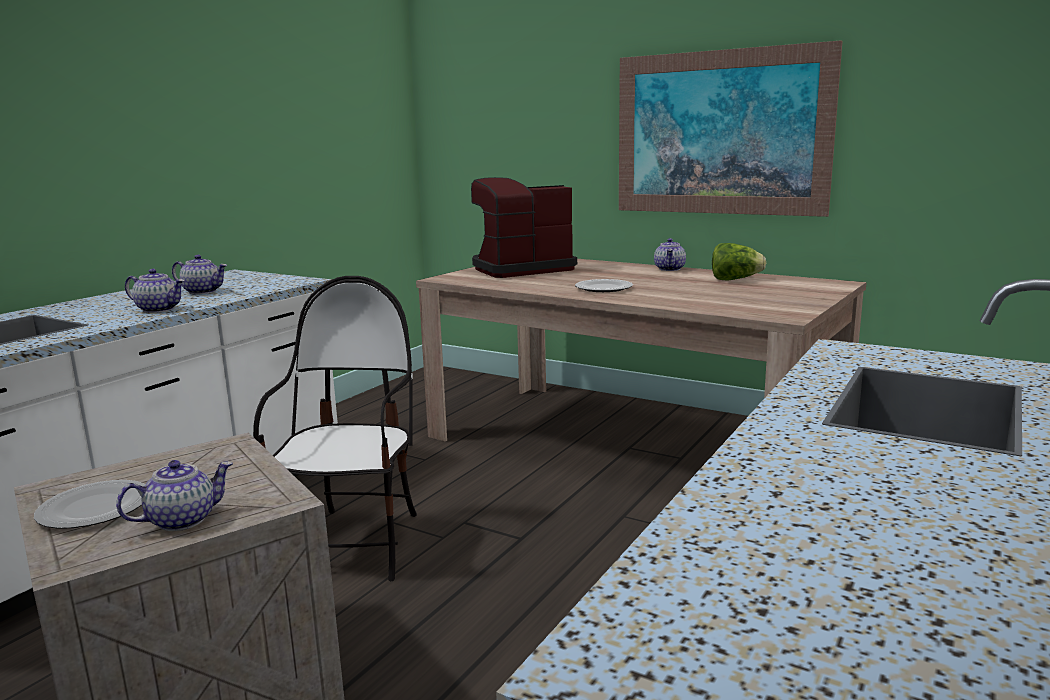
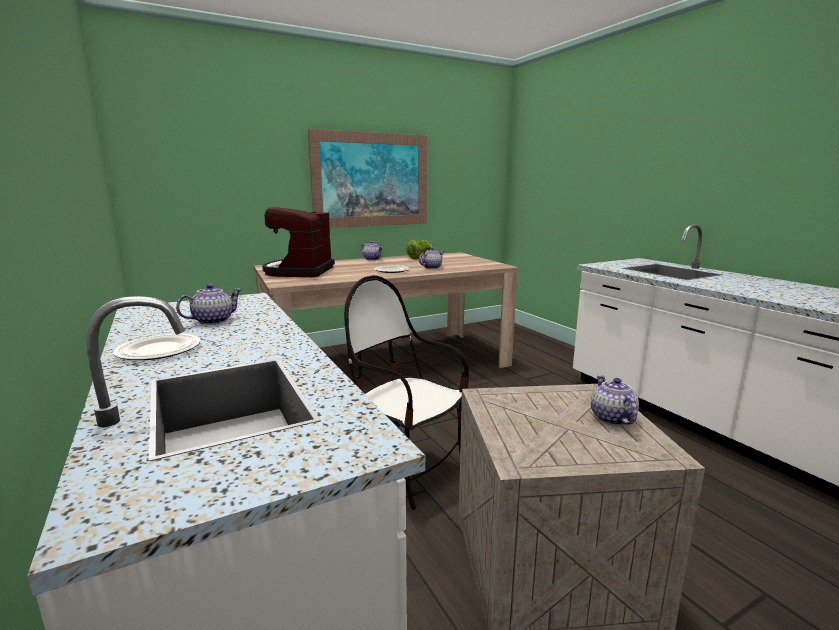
camera: 60 degrees left, 0 degrees up
(94, 508) = (574, 445): plate -> plate (157, 350)
(159, 309) = (265, 335): teapot -> teapot (431, 267)

